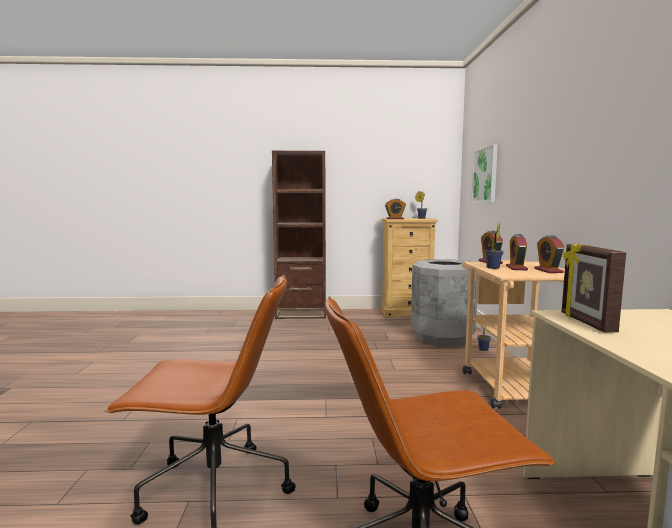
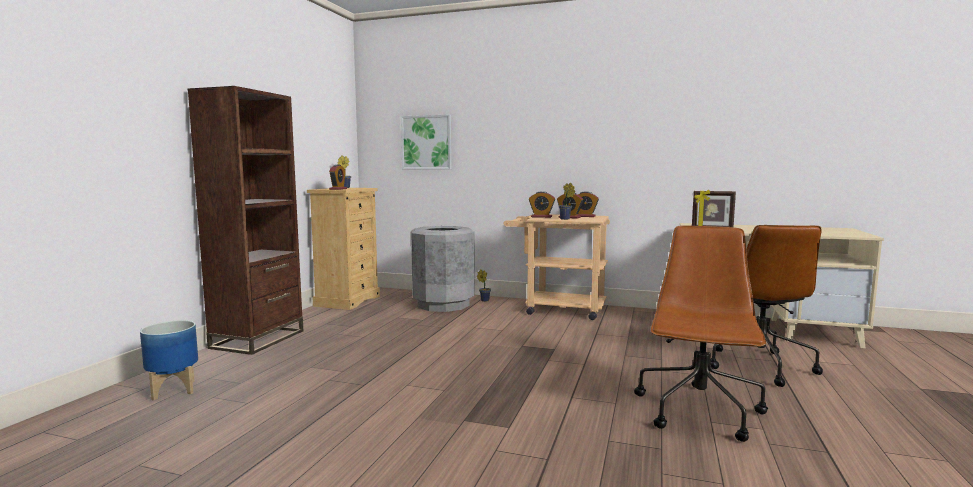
camera: 70 degrees left, 0 degrees up
(218, 319) = (173, 390): none -> planter

